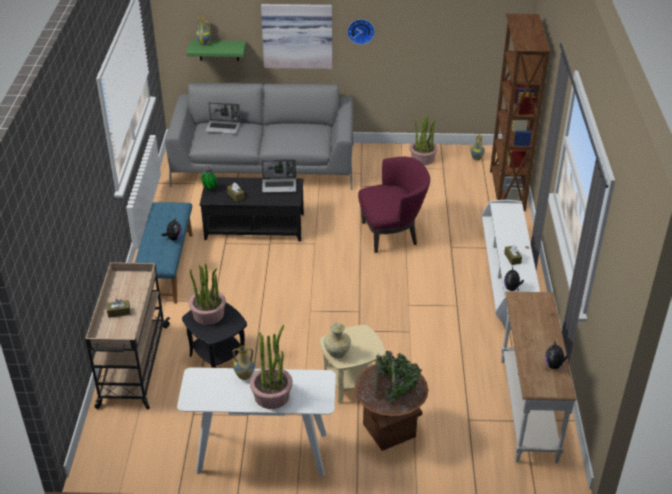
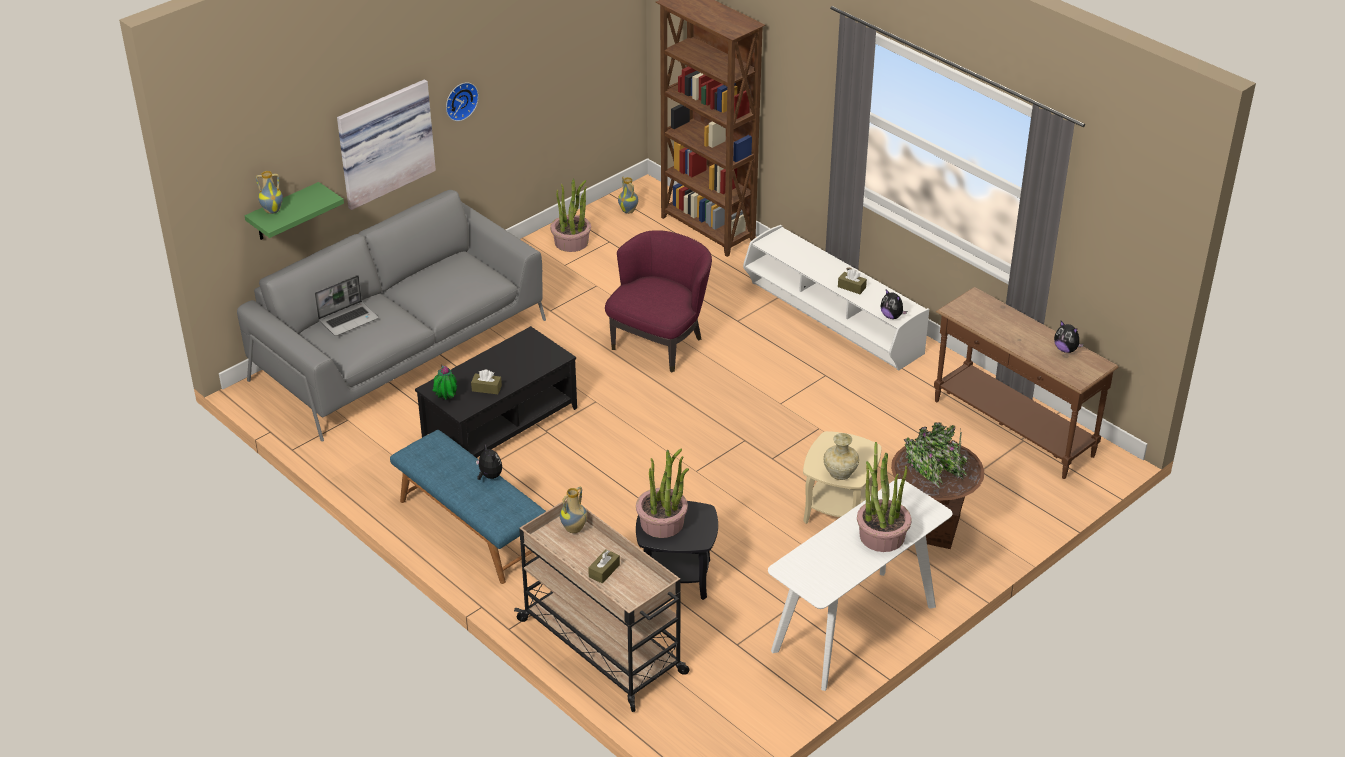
camera: 45 degrees left, 0 degrees up
(244, 376) = (832, 538): vase -> vase (574, 529)
(279, 186) = (518, 349): laptop -> none
(526, 409) = (1012, 429): white console table -> brown console table

